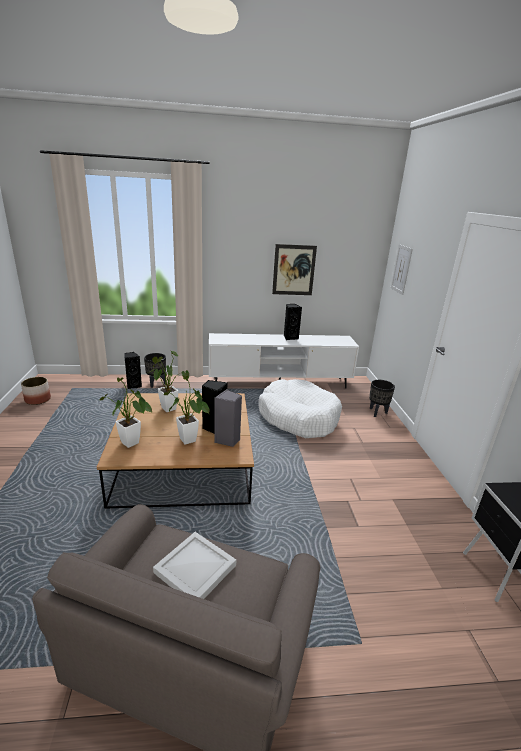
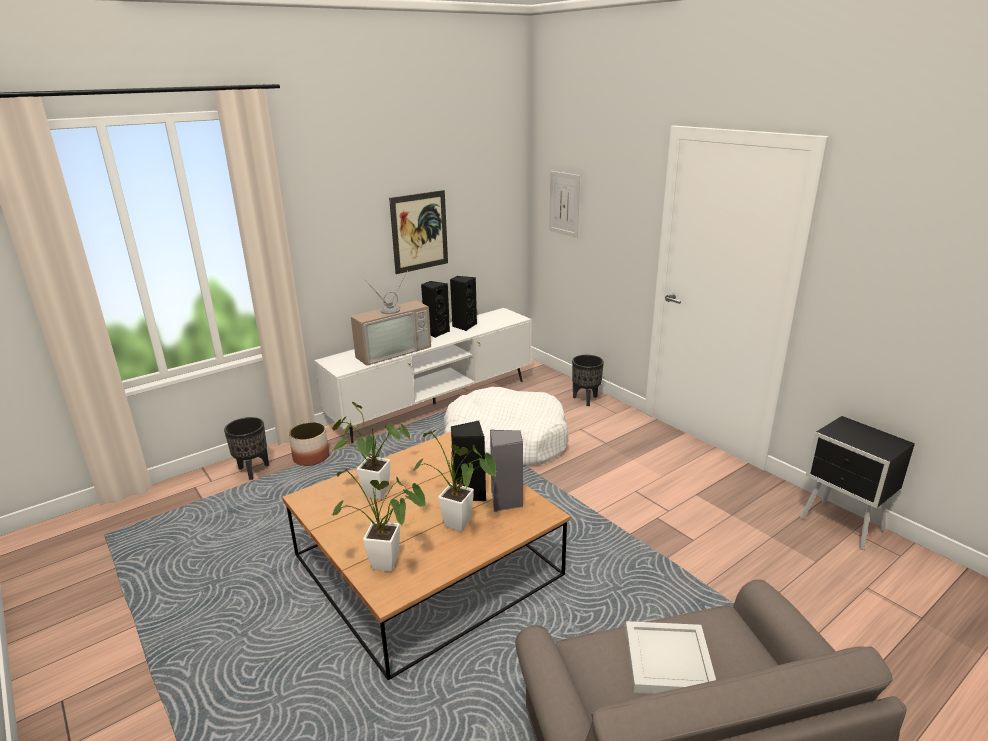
camera: 30 degrees left, 0 degrees up
(37, 400) = (58, 581): planter -> planter (311, 457)
(133, 386) = (217, 488): black speaker -> black speaker (464, 326)
(253, 340) = (391, 350): none -> television

